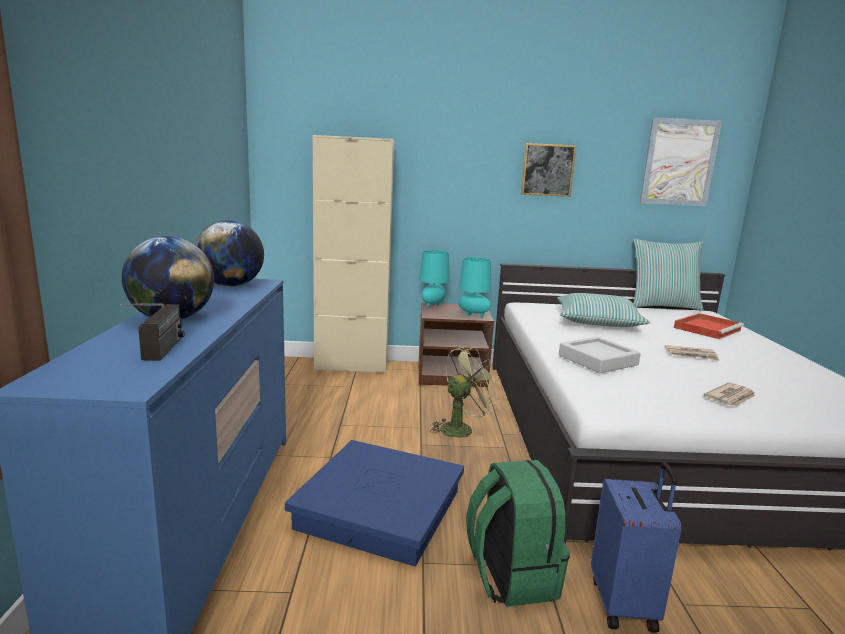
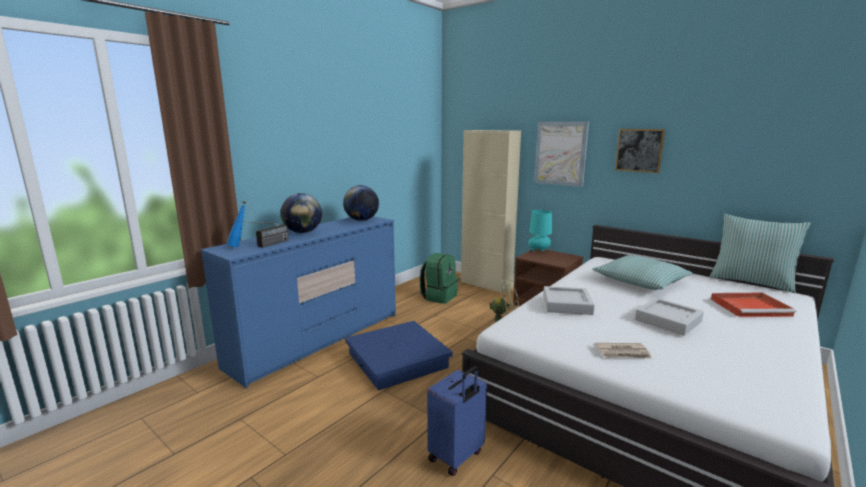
camera: 40 degrees right, 0 degrees up
(90, 368) = (239, 246): none -> blue bottle
(472, 316) = (555, 262): turquoise table lamp -> none
(510, 576) = (416, 415): green backpack -> green backpack (439, 296)
(679, 162) = (780, 142): picture -> picture (560, 153)
(691, 355) = (668, 320): newspaper -> grey tray

